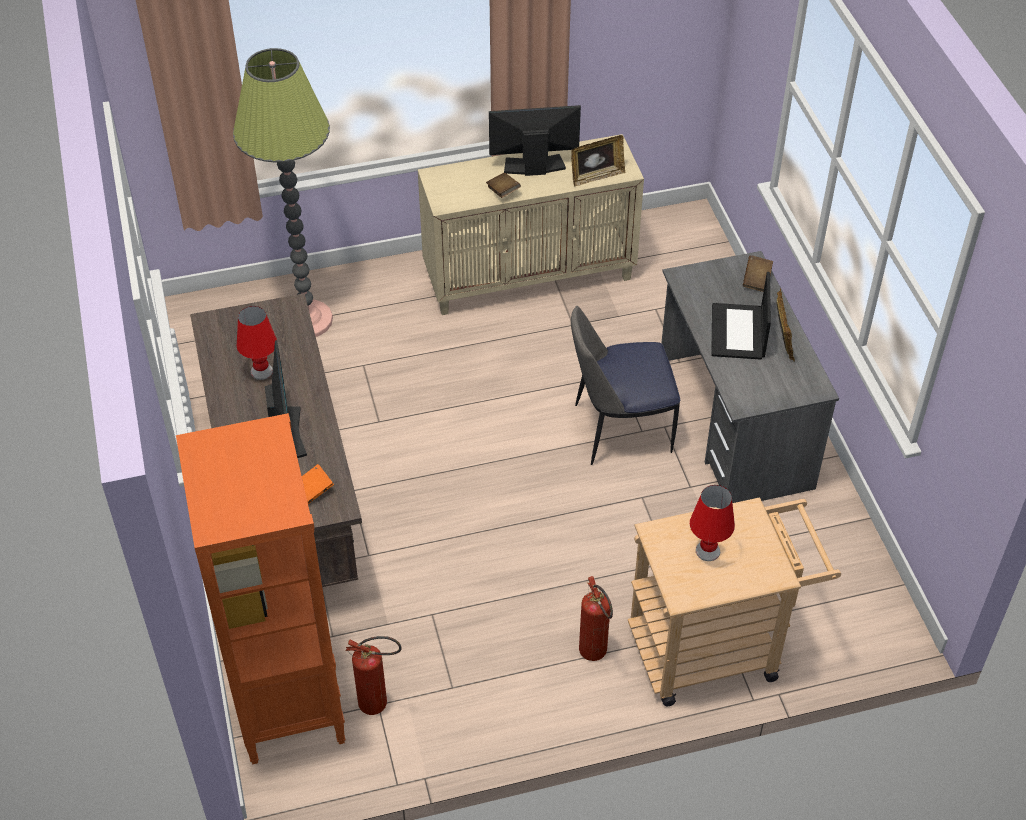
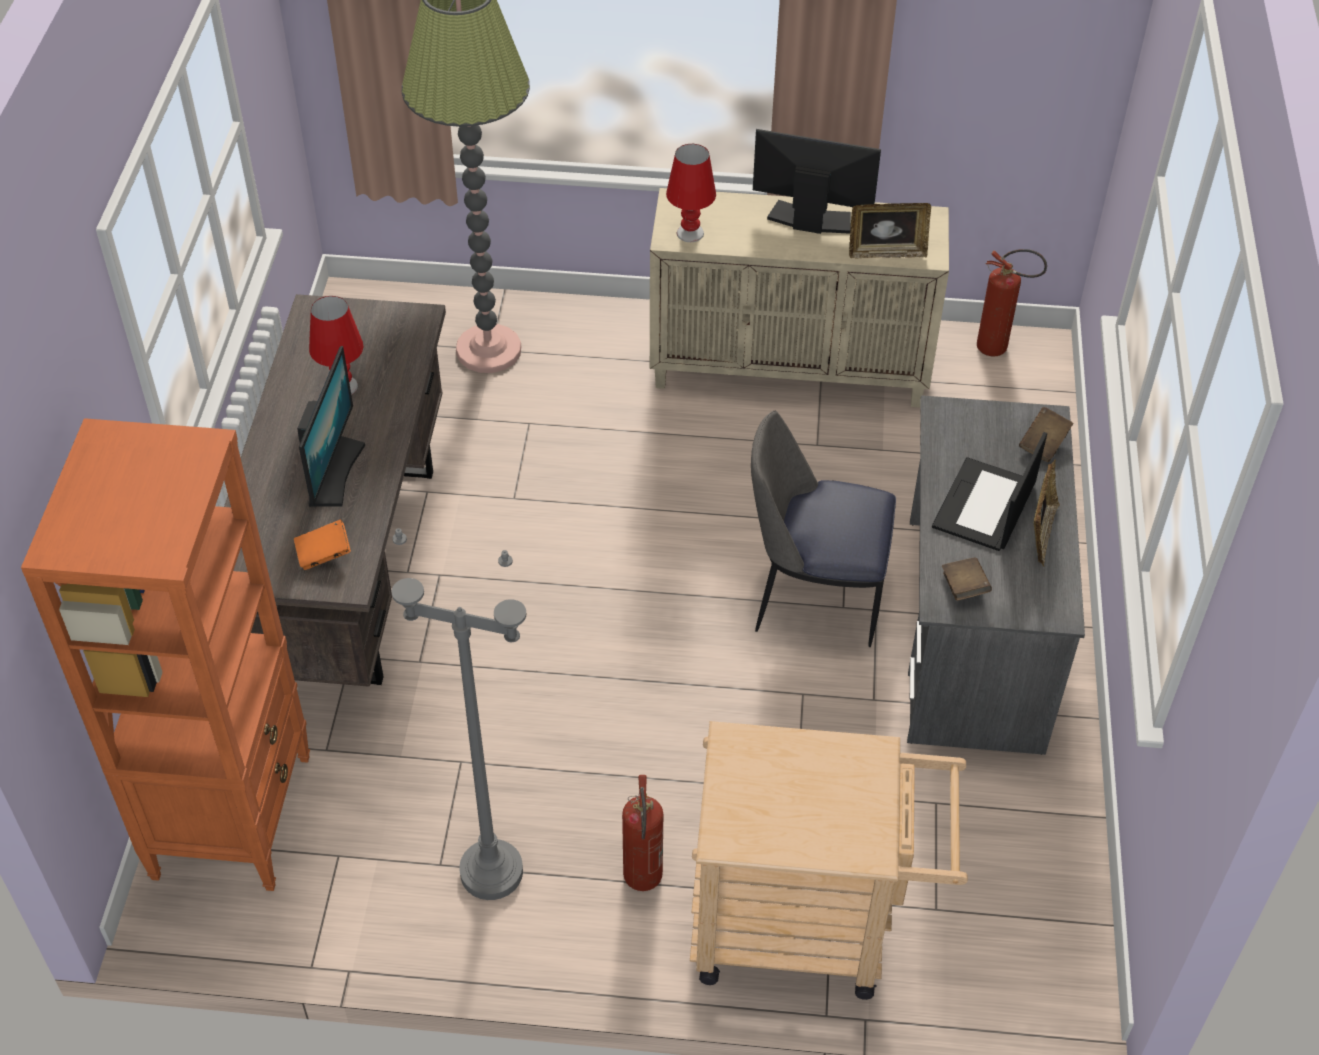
camera: 20 degrees right, 0 degrees up
(380, 704) = (341, 856): fire extinguisher -> fire extinguisher (999, 349)
(489, 681) = (491, 872): none -> grey floor lamp
(503, 191) = (754, 242): brown book -> brown book (964, 587)
(708, 551) = (790, 789): red table lamp -> red table lamp (690, 233)

